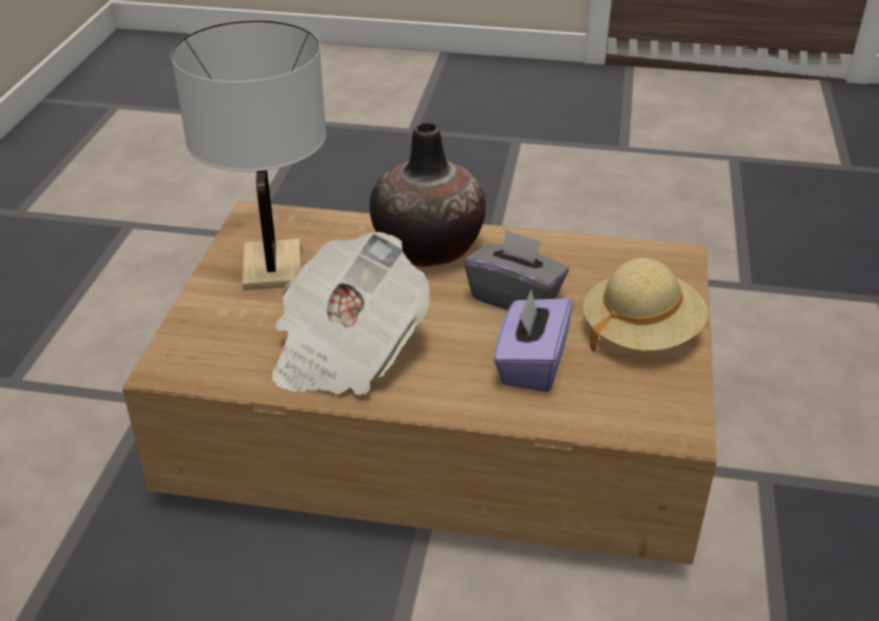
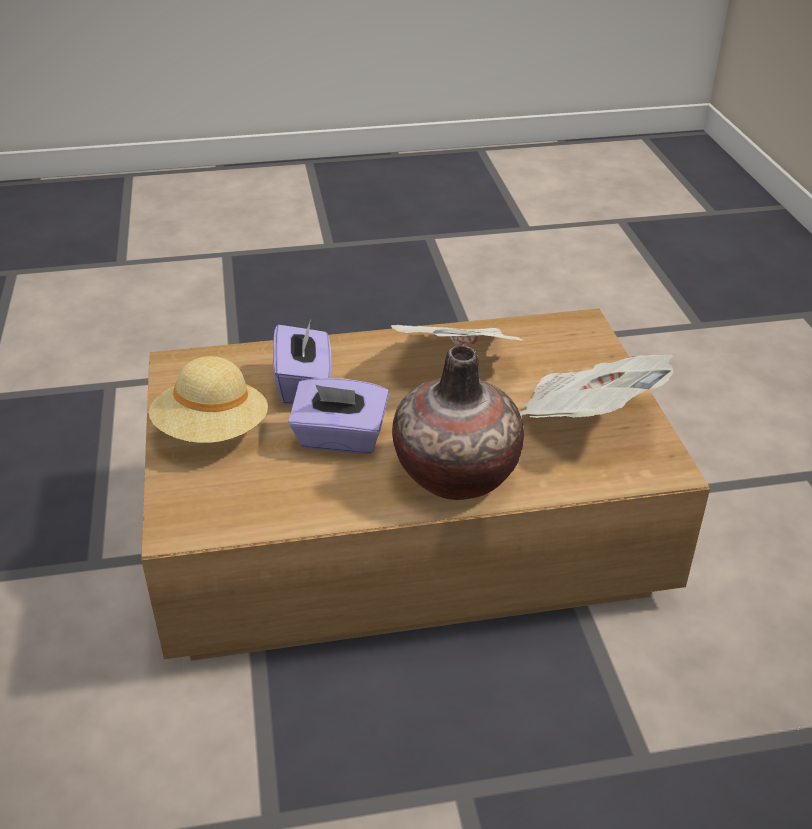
camera: 160 degrees right, 0 degrees up
(272, 267) = (588, 417): white table lamp -> newspaper
(515, 298) = (340, 439): grey tissue box -> purple tissue box

